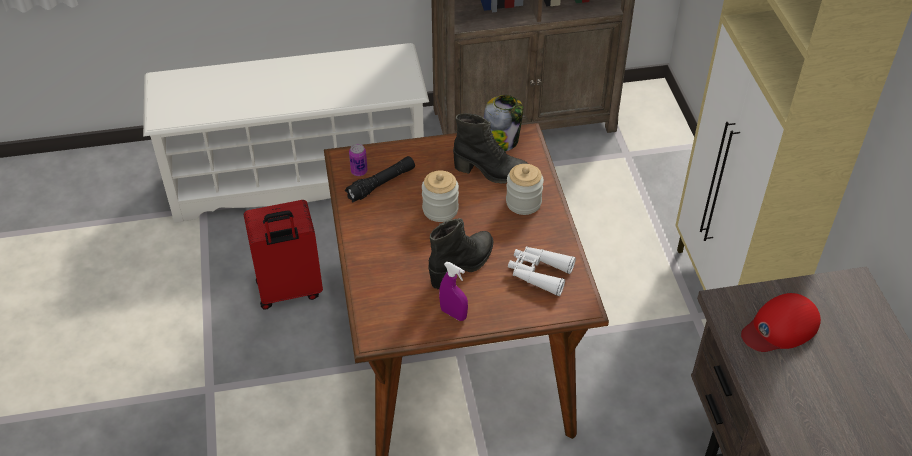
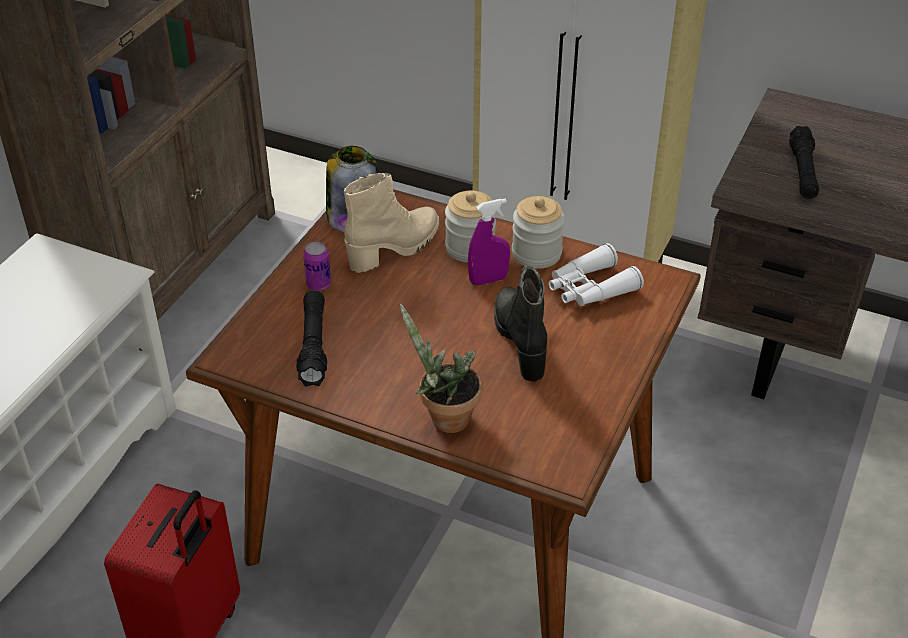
camera: 55 degrees left, 5 degrees down
(359, 171) = (268, 355): can -> can (318, 284)
(372, 264) = (444, 418): none -> potted plant
(440, 209) = (412, 316): jar -> jar (536, 253)
(453, 314) = (591, 384): purple spray bottle -> purple spray bottle (488, 280)
(491, 172) = (395, 248): black boot -> beige boot
(780, 328) = (803, 171): red cap -> black flashlight

